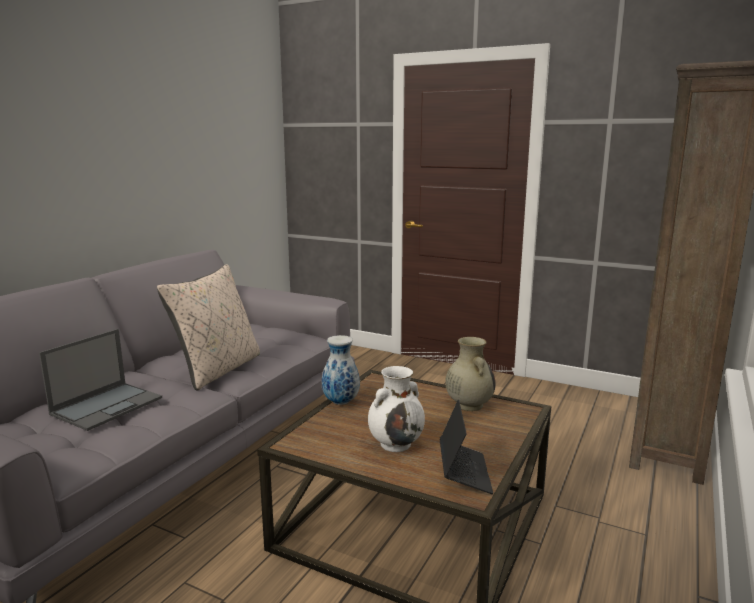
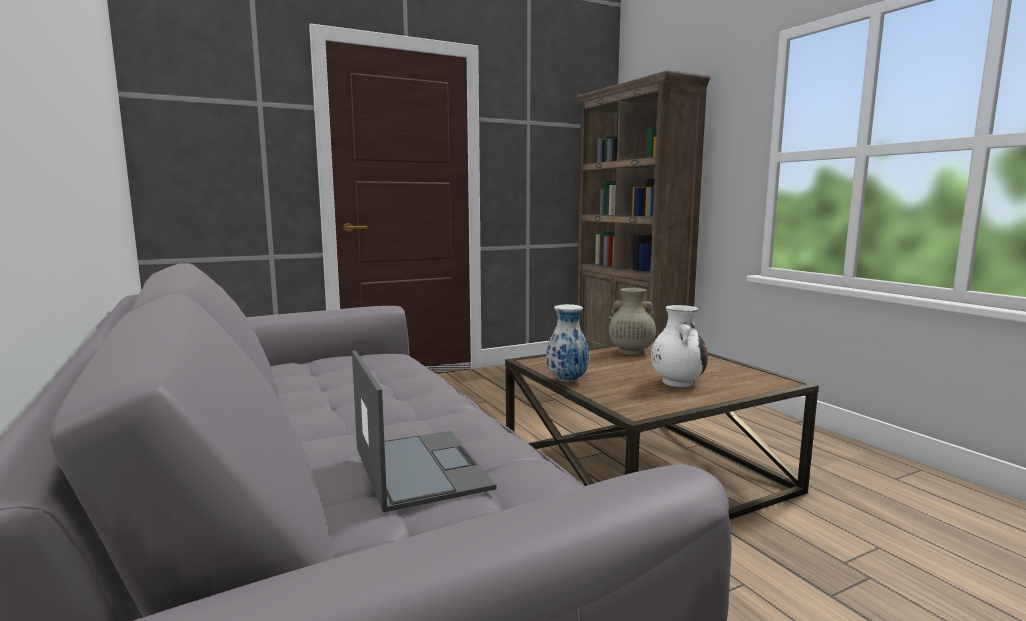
camera: 55 degrees left, 5 degrees down
(218, 370) = (402, 400): beige pillow -> none
(464, 472) = (746, 376): laptop -> none

